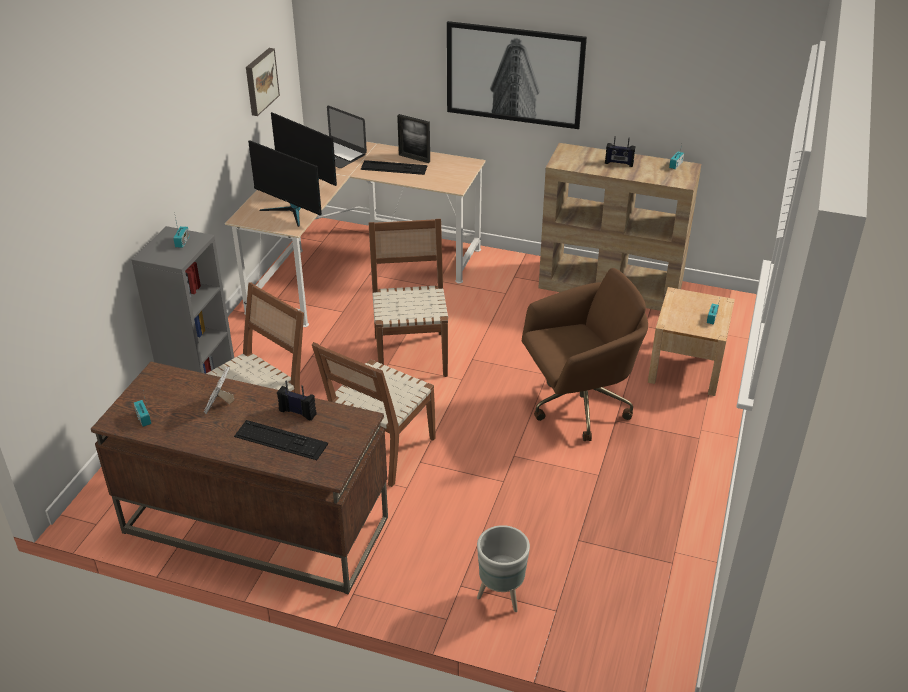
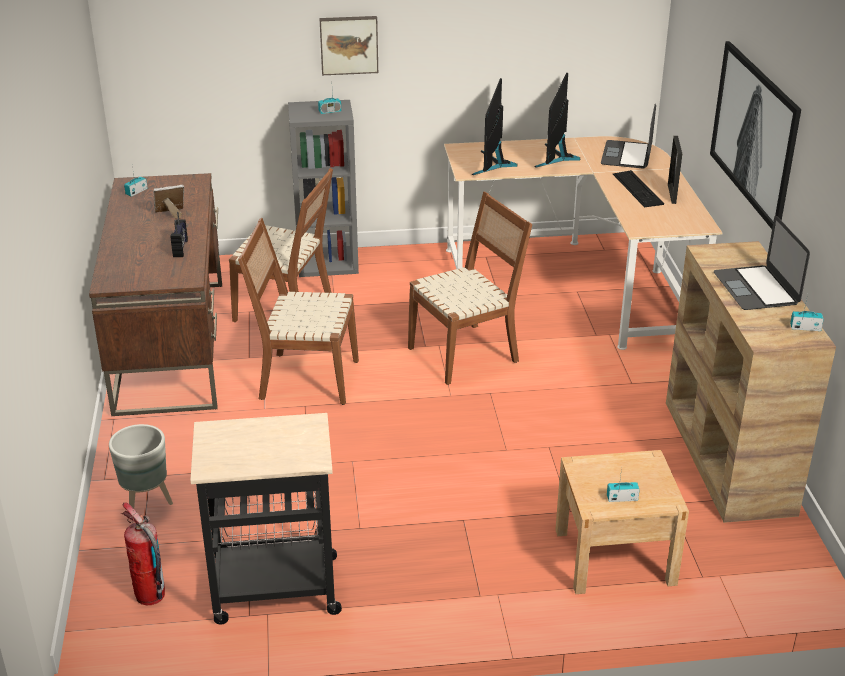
camera: 65 degrees right, 5 degrees down
(260, 81) = (572, 37): picture -> picture (349, 44)
(281, 440) = (139, 251): keyboard -> none
(577, 409) = (460, 486): brown office chair -> none
(619, 163) = (756, 288): radio -> laptop
(624, 618) = (150, 596): none -> fire extinguisher
(650, 542) = (273, 591): none -> cart

